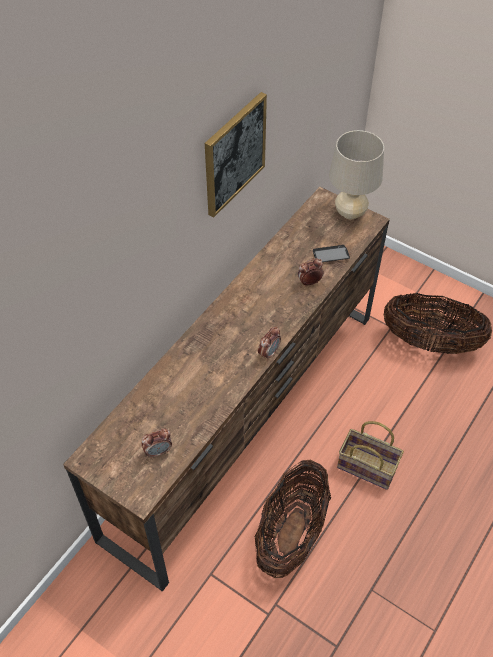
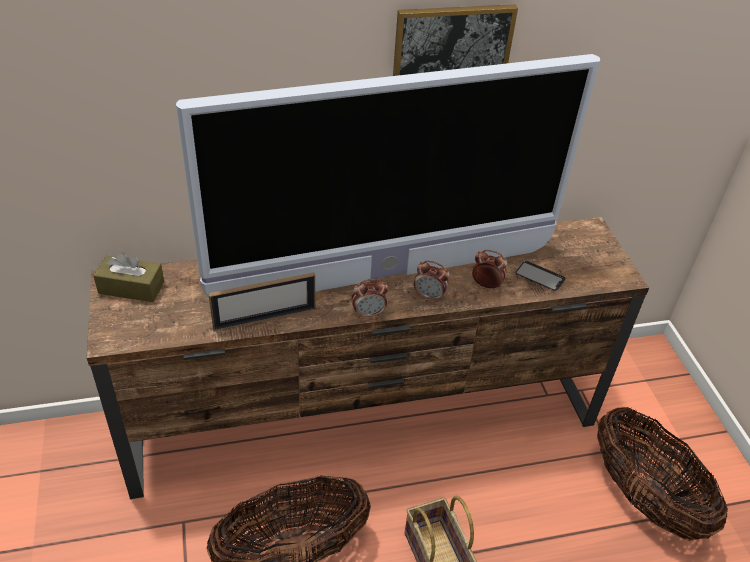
camera: 40 degrees right, 10 degrees down
(107, 453) = (131, 287): none -> brown tissue box
(158, 451) = (169, 317): alarm clock -> alarm clock (429, 296)
(215, 405) = (264, 318): none -> picture frame
(249, 319) = (386, 275): none -> television
(350, 213) = (608, 256): beige table lamp -> none

